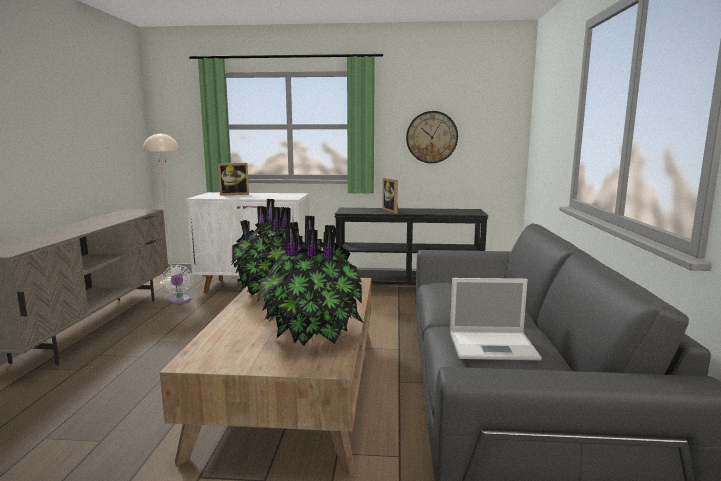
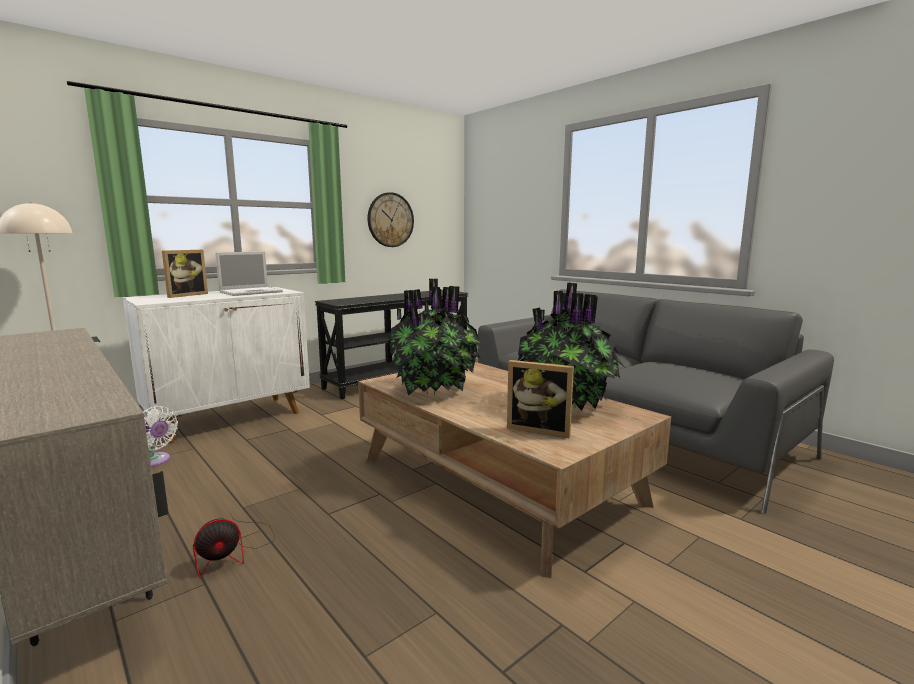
camera: 45 degrees left, 0 degrees up
(112, 361) = (233, 552): none -> fan
(392, 211) = (382, 298): picture frame -> picture frame (539, 429)
(494, 346) = (678, 371): laptop -> laptop (252, 292)

